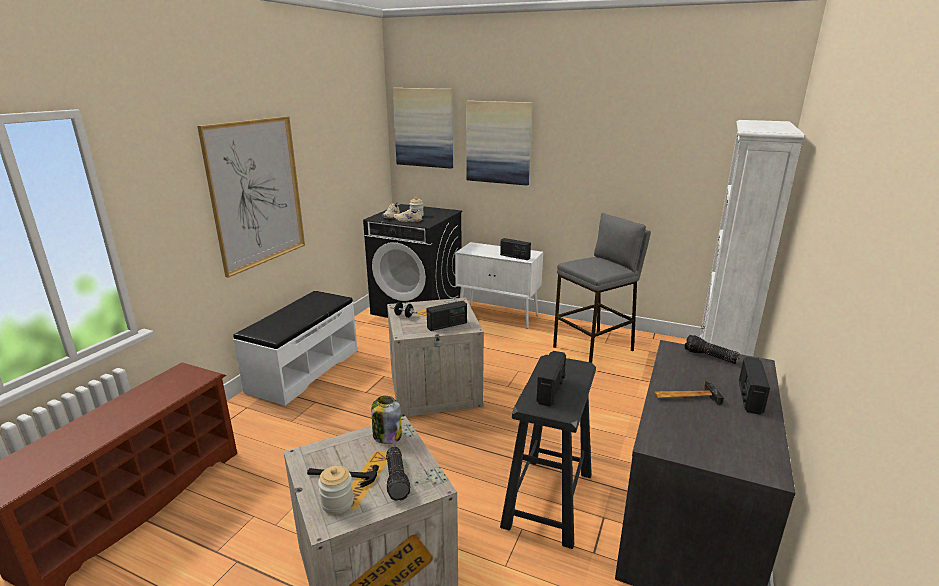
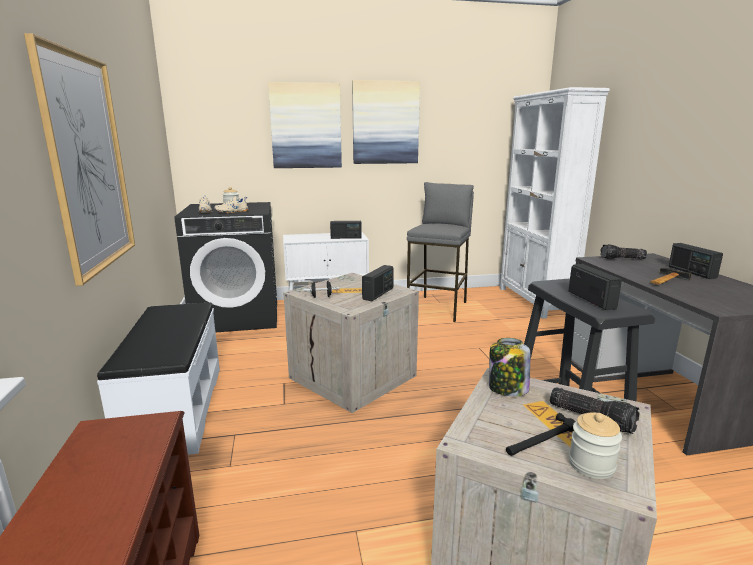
camera: 35 degrees left, 5 degrees down
(424, 128) = (215, 113): picture -> picture (385, 123)

